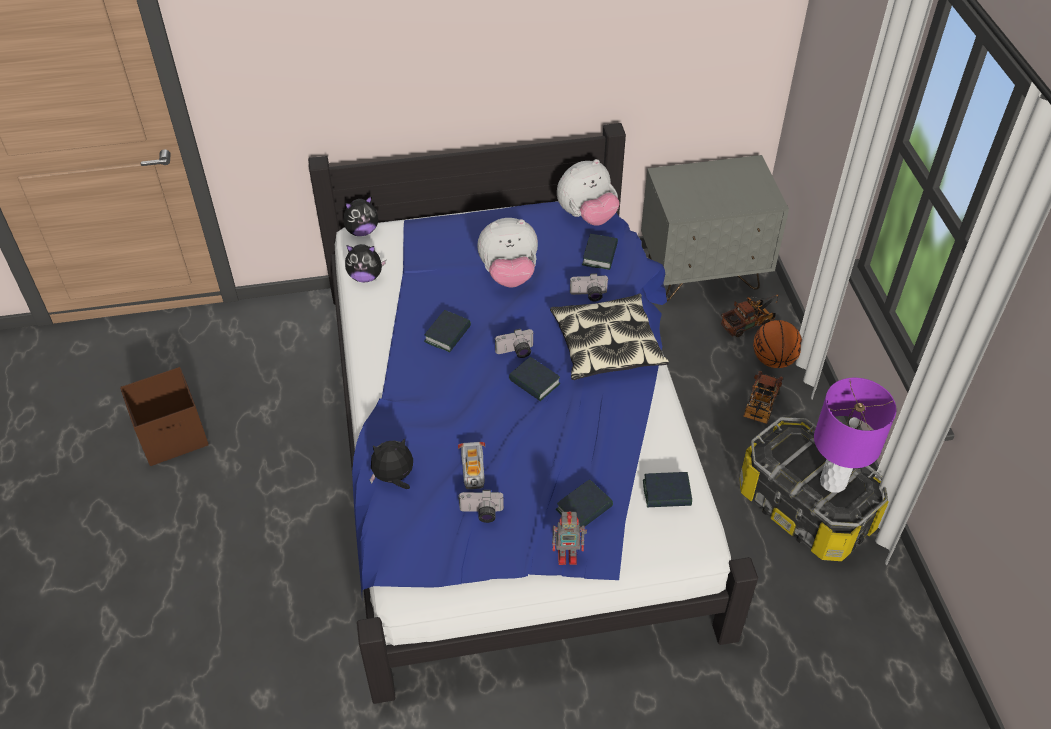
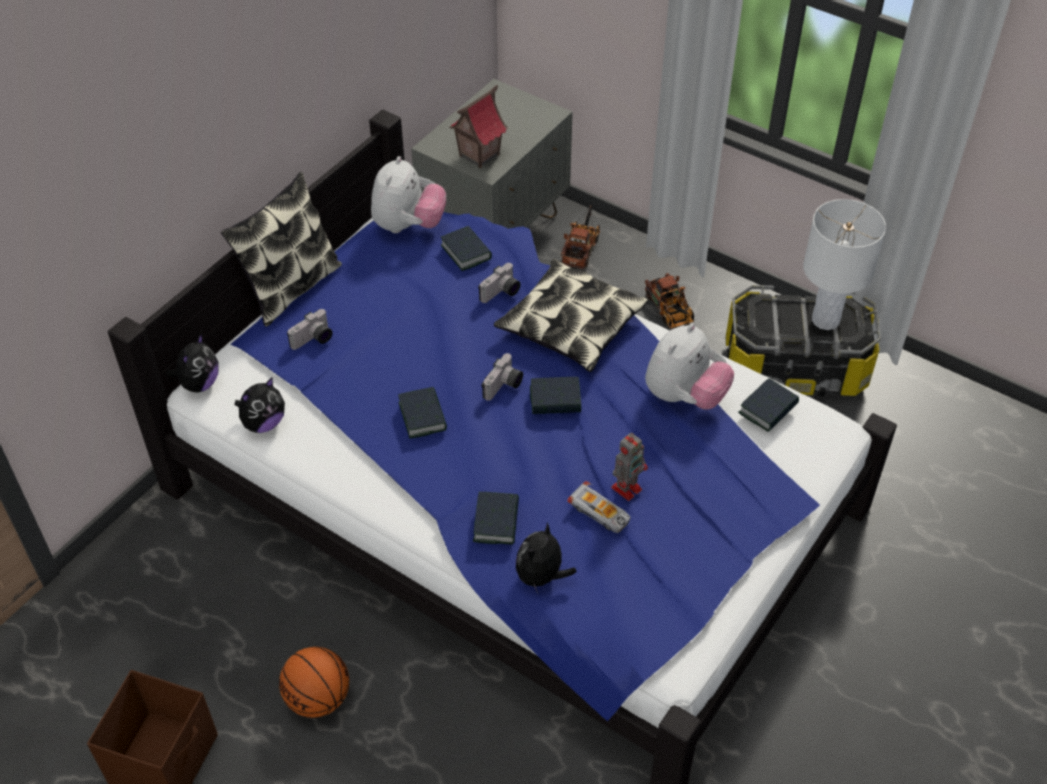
camera: 45 degrees left, 0 degrees up
(473, 209) = (291, 288): none -> pillow
(481, 513) = (655, 543): camera -> camera (314, 340)
(509, 275) = (407, 324): plush toy -> plush toy (684, 396)
(568, 555) = (763, 517): toy robot -> toy robot (627, 487)
(584, 508) = (727, 471): book -> book (496, 522)
(685, 198) = (478, 155): none -> toy house
(774, 360) = (635, 266): basketball -> basketball (318, 698)
(832, 482) = (825, 320): purple table lamp -> white table lamp

